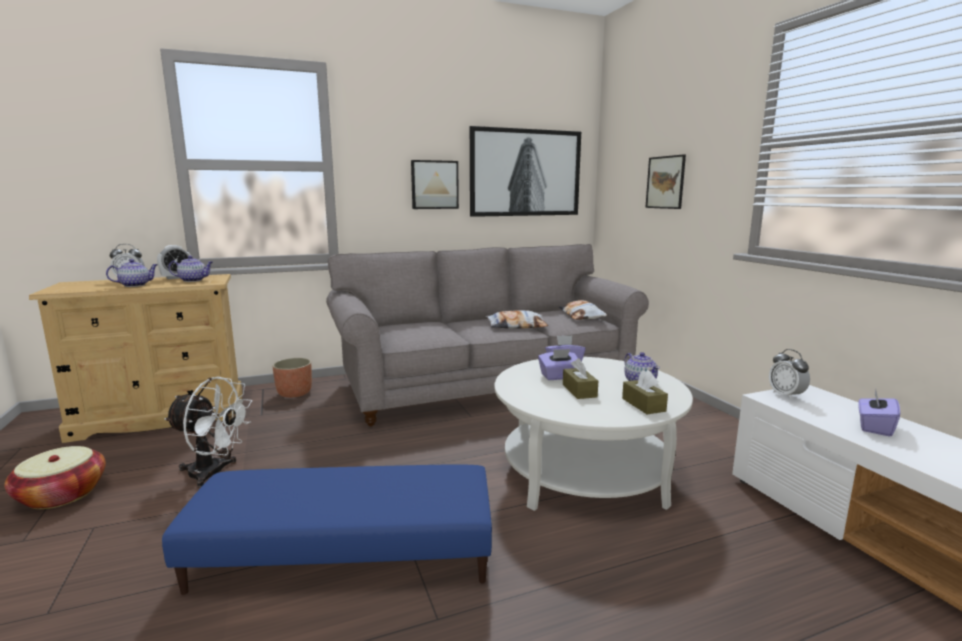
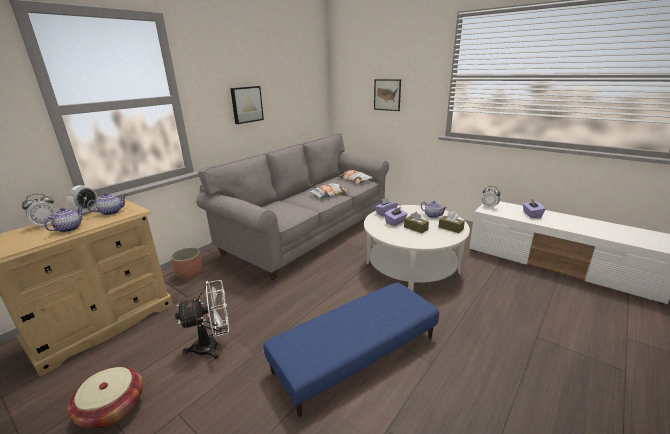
camera: 30 degrees left, 10 degrees up
(525, 173) = (296, 90): picture -> none

